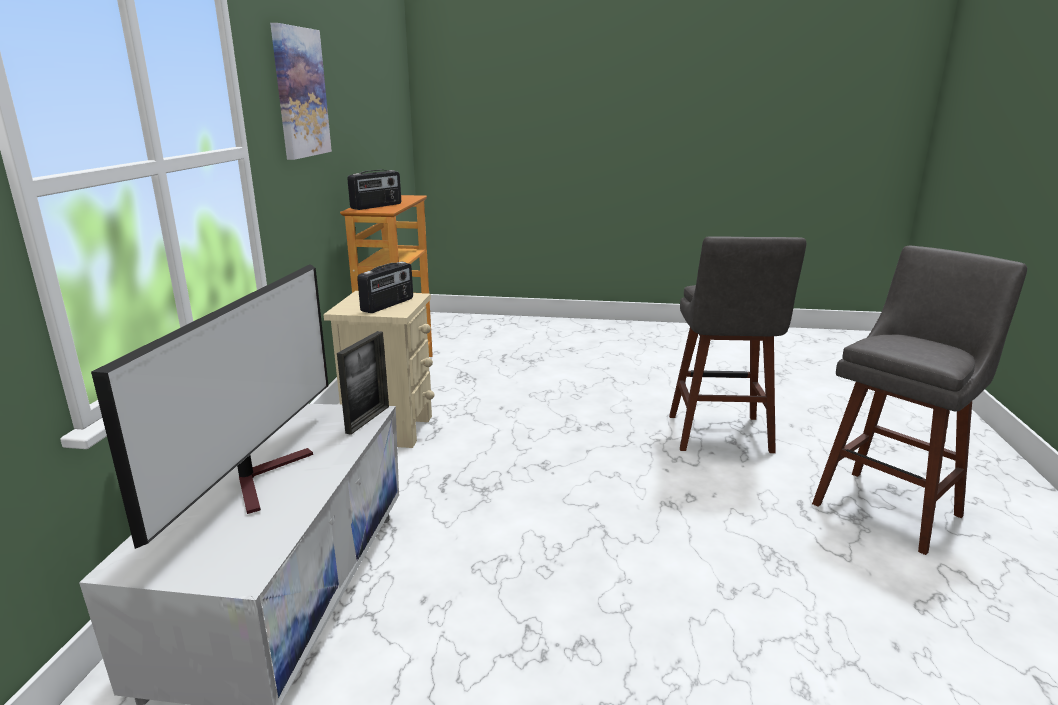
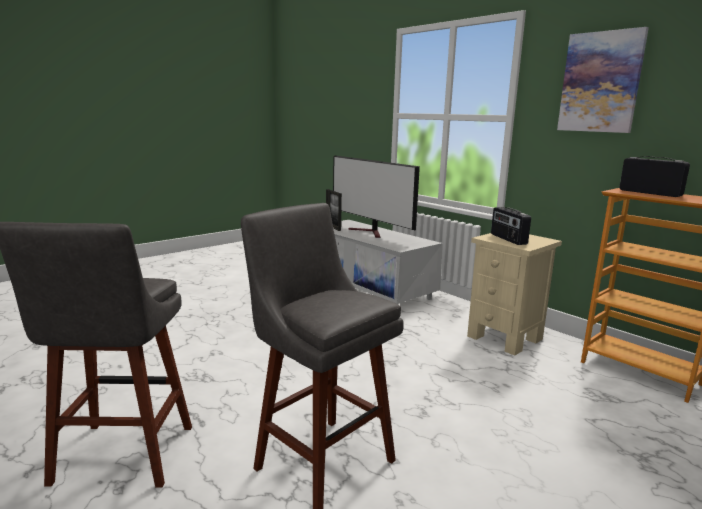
camera: 130 degrees right, 5 degrees down
(368, 419) = (393, 246): picture frame -> picture frame (333, 227)
(376, 206) = (650, 193): radio -> radio turned 150 degrees clockwise

